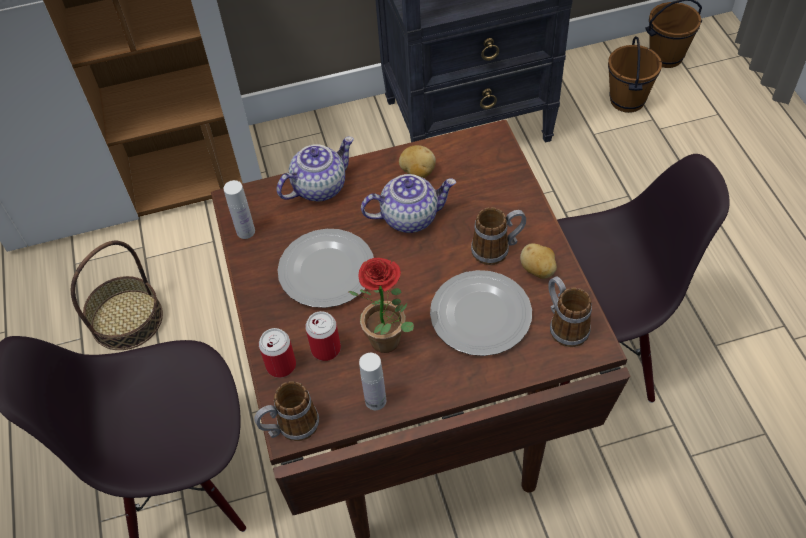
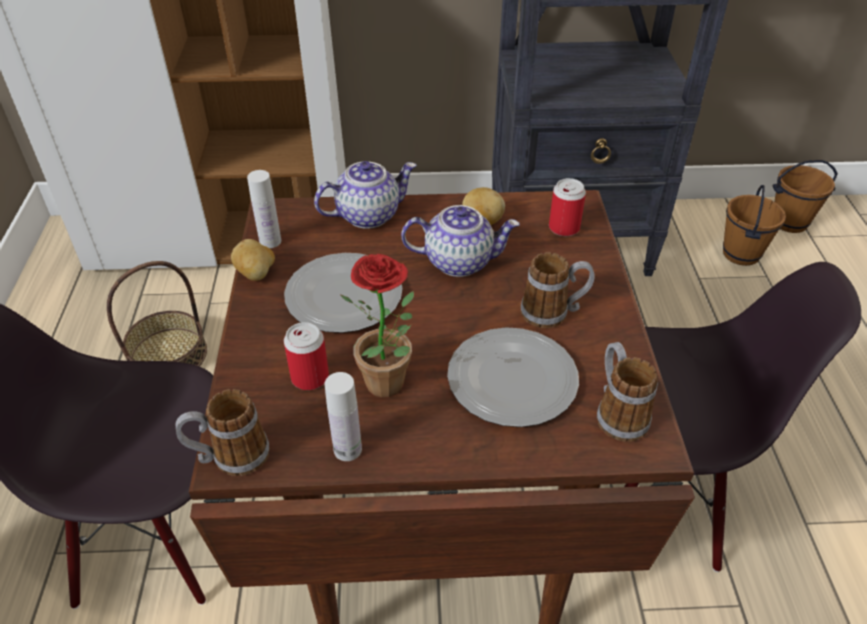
camera: 10 degrees right, 10 degrees down
(281, 365) = (249, 384): can -> can (564, 228)
(538, 270) = (598, 345): potato -> potato (256, 274)

